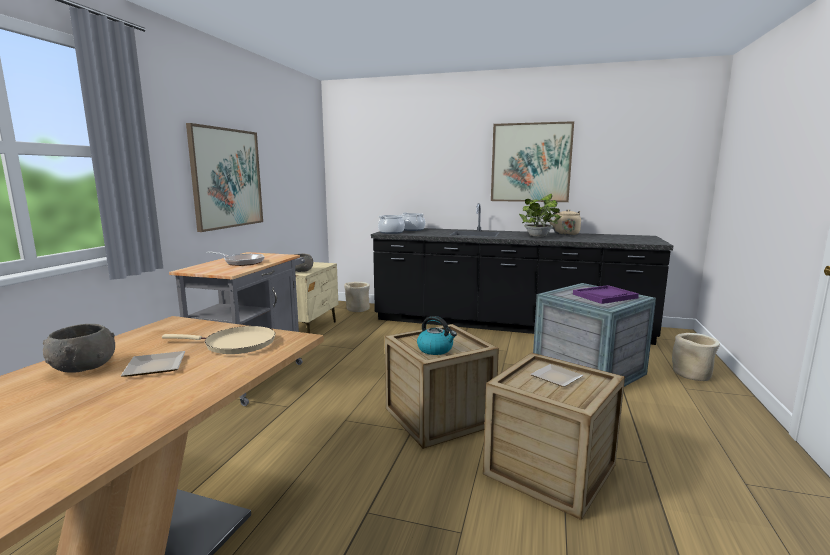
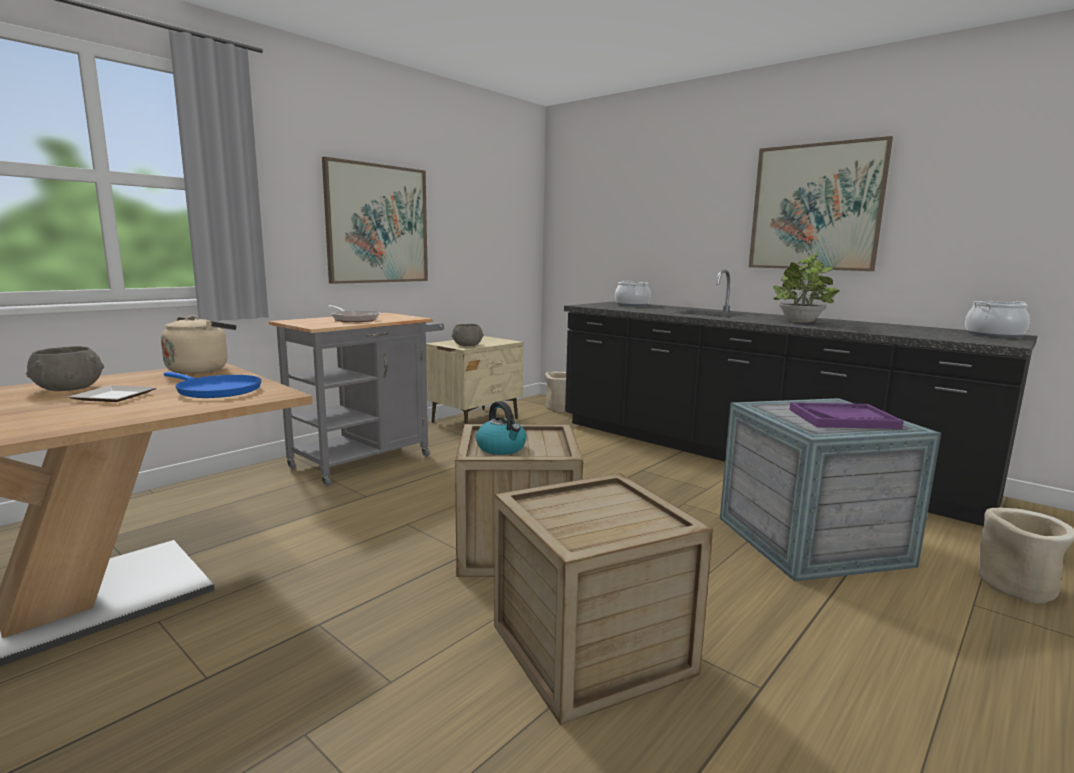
camera: 25 degrees right, 0 degrees up
(235, 344) = (216, 390): beige frying pan -> blue frying pan
(391, 232) = (594, 305): cooking pot -> cooking pot (993, 335)
(556, 378) = (604, 510): plate -> none
(565, 234) = (858, 322): beige kettle -> beige kettle (201, 369)

